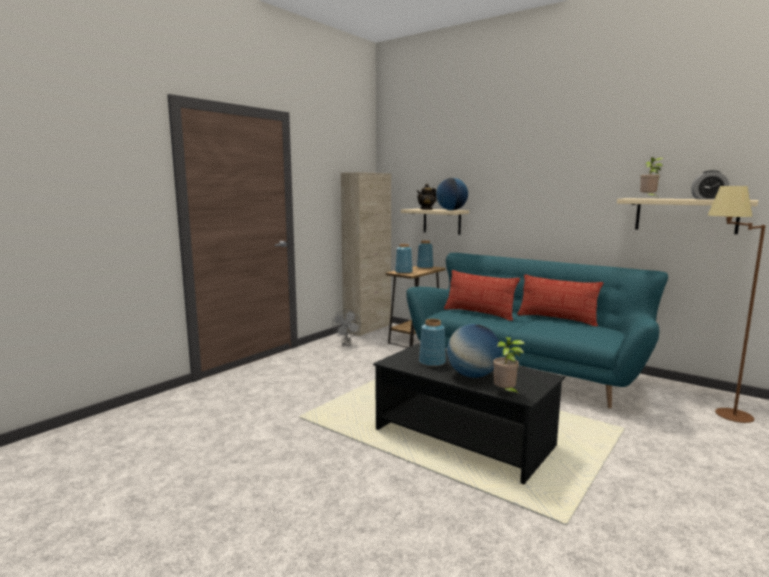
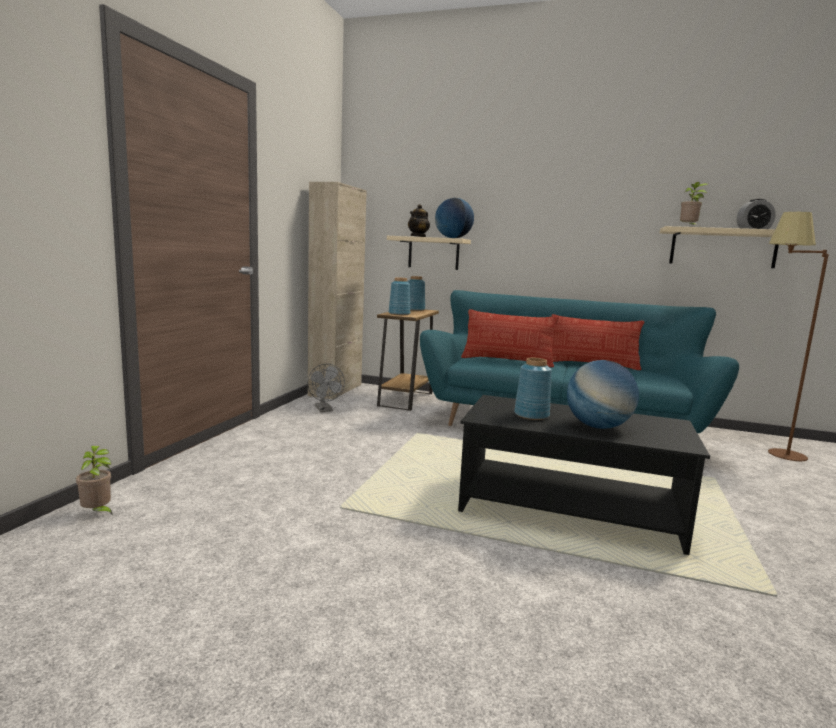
camera: 20 degrees left, 0 degrees up
(505, 393) = (662, 443): potted plant -> potted plant (98, 513)

